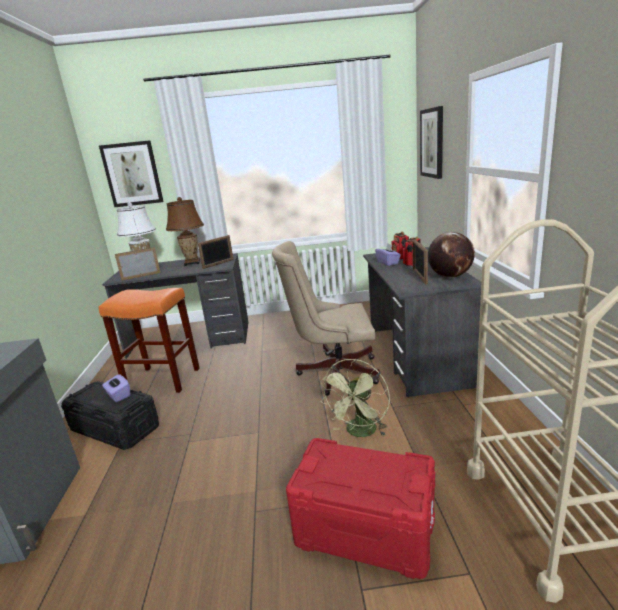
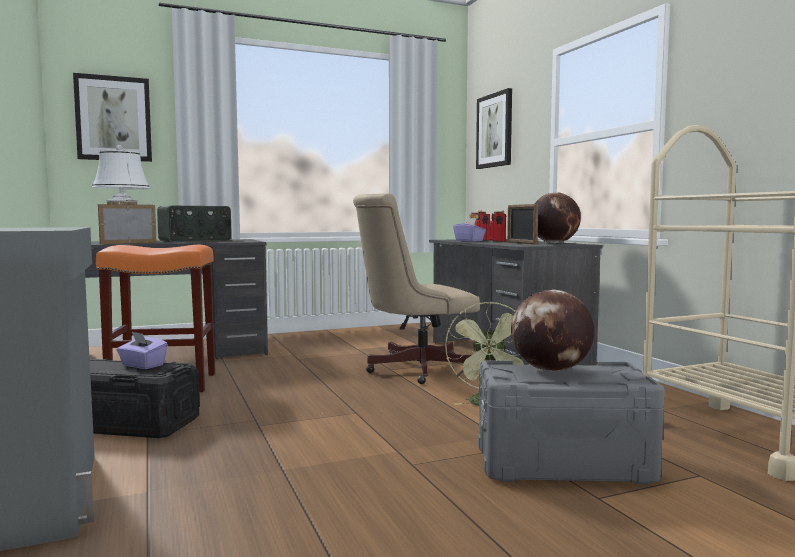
camera: 20 degrees left, 15 degrees down
(192, 263) = (195, 240): brown table lamp -> radio
(218, 264) = (238, 241): picture frame -> none
(357, 462) = (551, 370): none -> globe
(365, 531) = (563, 463): red storage box -> grey storage box

